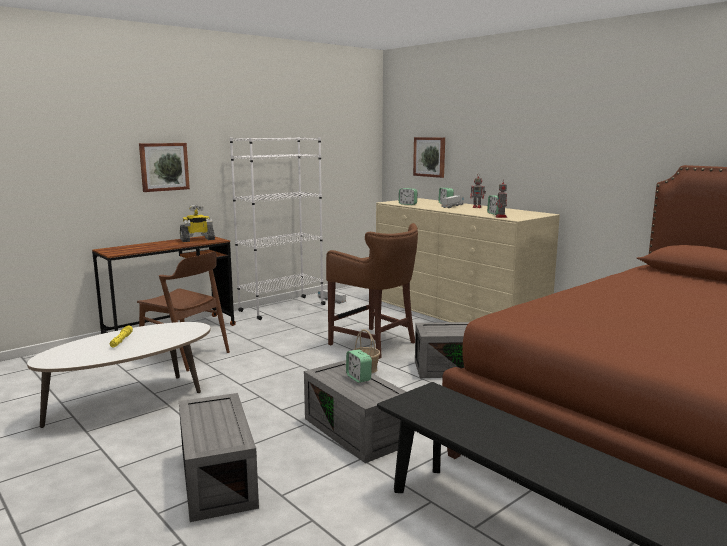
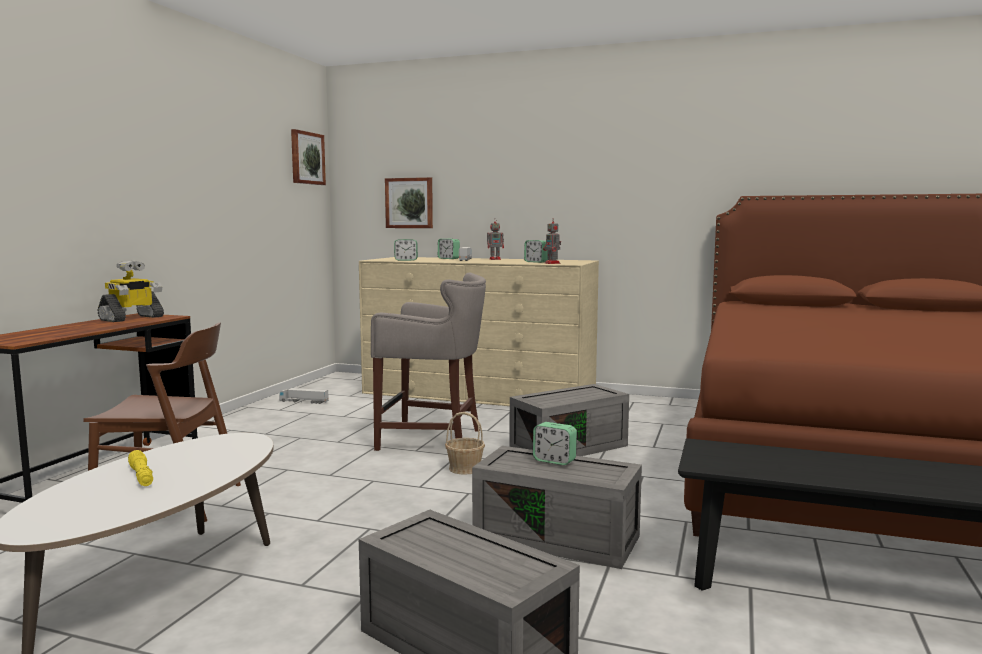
camera: 30 degrees left, 5 degrees down
(164, 166) = (66, 199): picture -> picture (306, 158)
(282, 308) = (243, 420): white bookcase -> none
(375, 343) = (433, 439): brown stool -> grey stool

